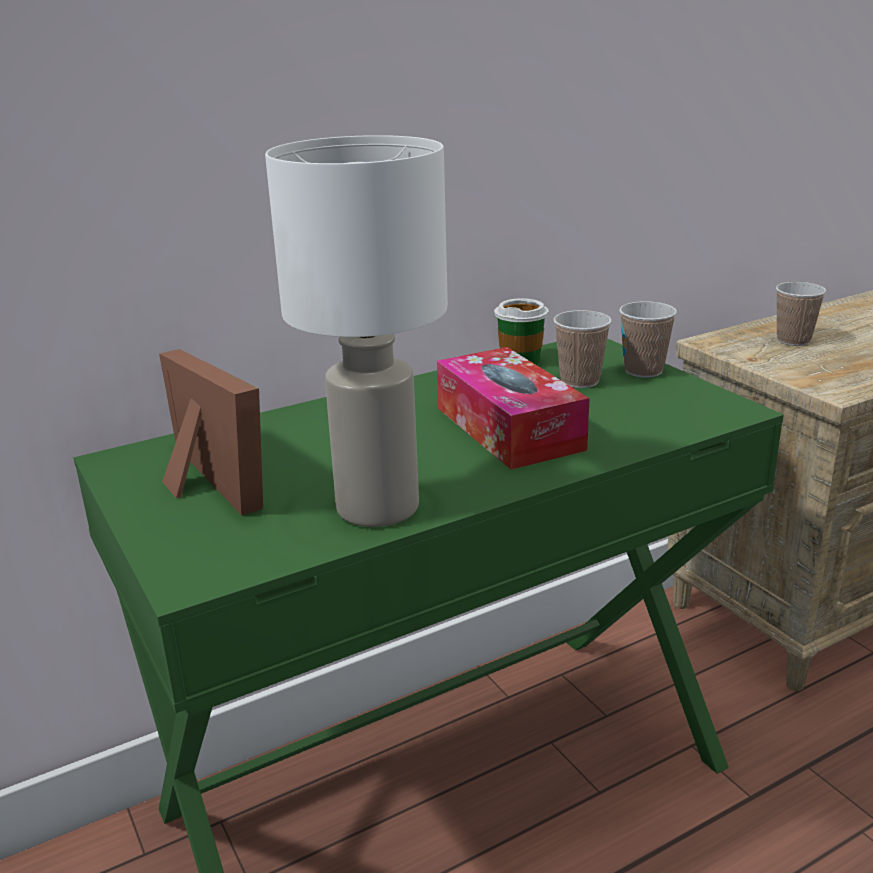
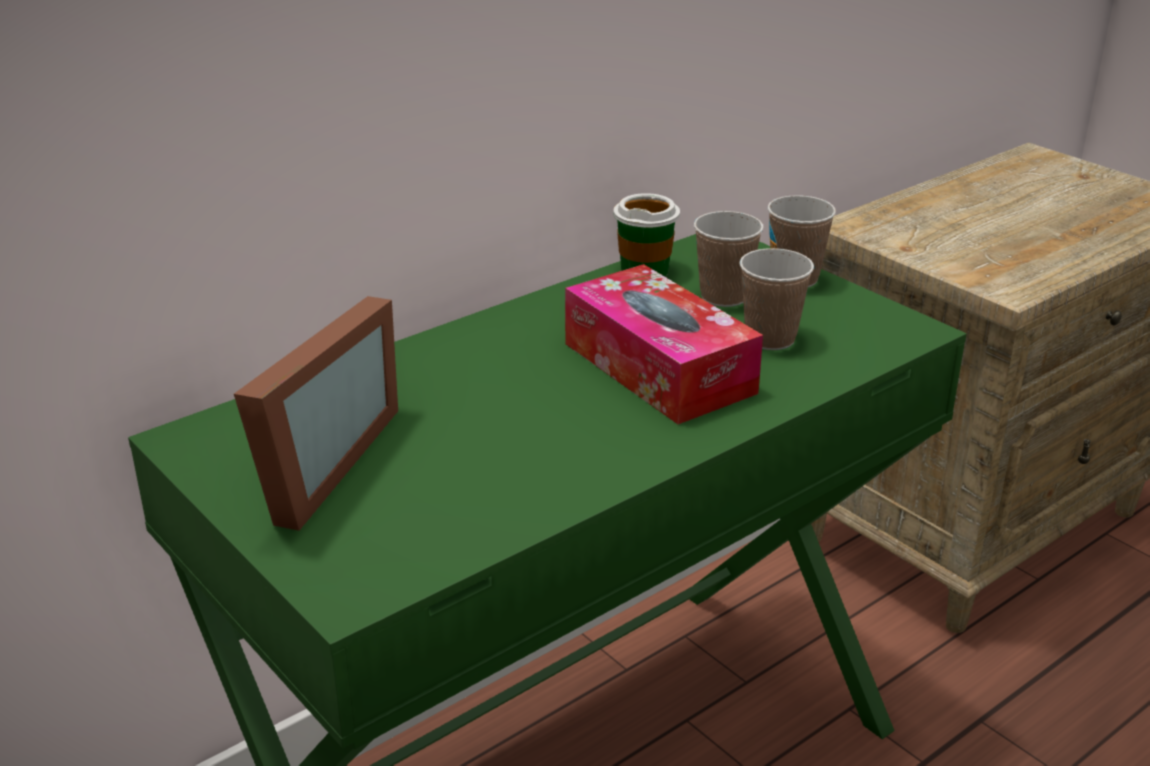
camera: 10 degrees left, 5 degrees up
(201, 485) = (312, 467): picture frame -> picture frame turned 60 degrees clockwise
(378, 509) = (539, 487): white table lamp -> none
(793, 340) = (948, 220): cup -> cup (770, 339)

